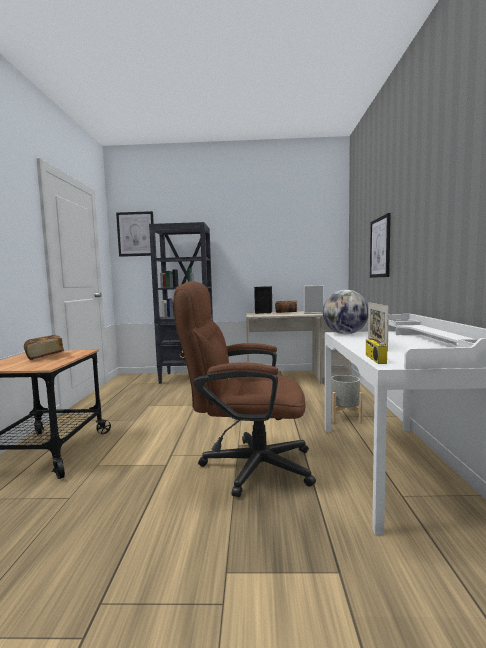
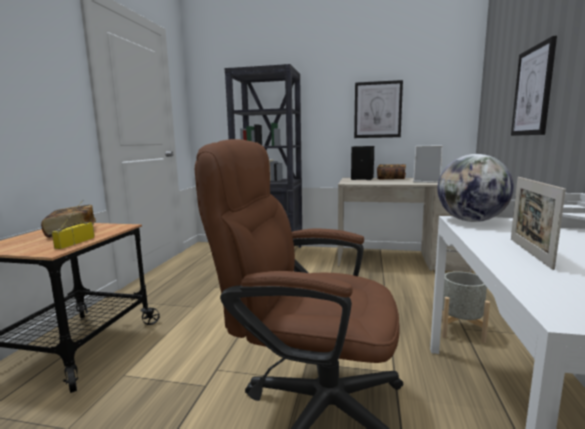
camera: 10 degrees right, 5 degrees up
(136, 234) = (215, 82): picture -> picture (377, 110)
(374, 358) = (532, 291): radio -> radio (75, 242)

